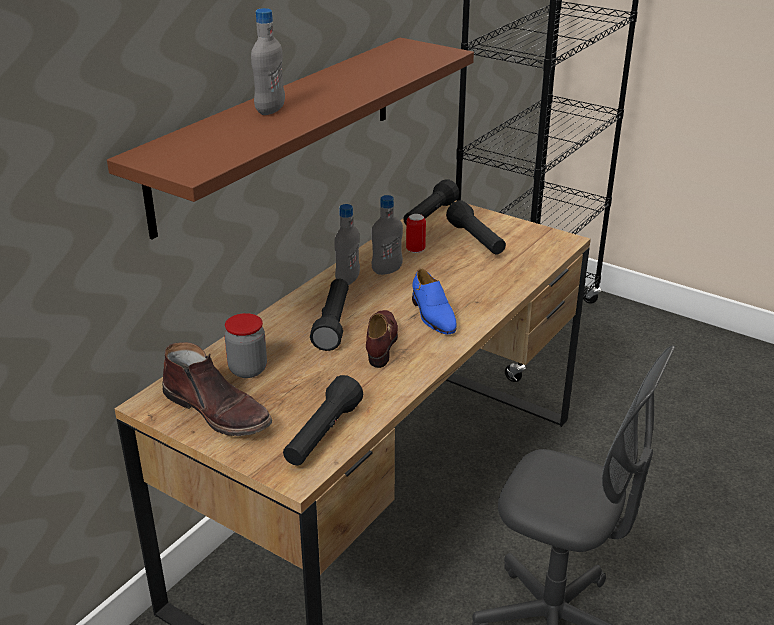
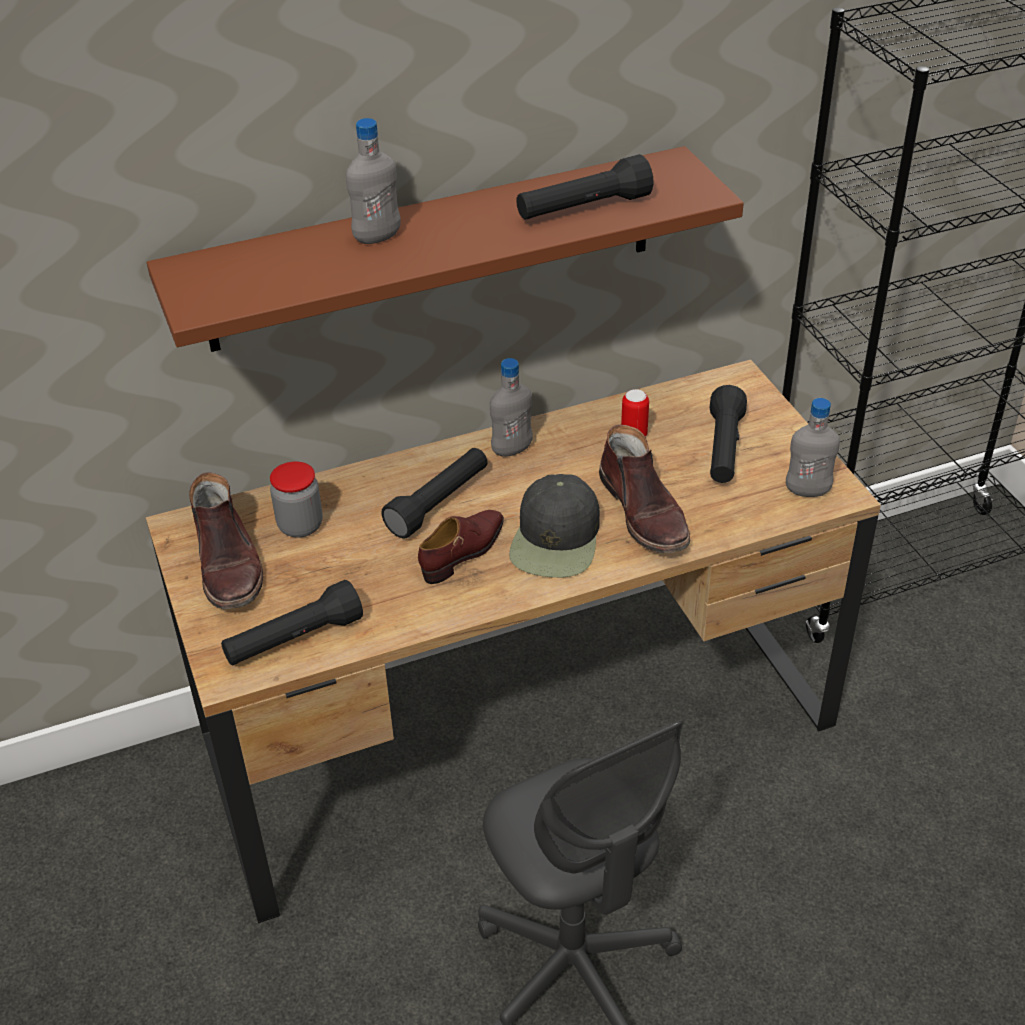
camera: 35 degrees right, 10 degrees up
(386, 270) = (569, 453): grey bottle -> grey bottle (807, 491)
(429, 216) = (704, 389): black flashlight -> black flashlight (583, 209)
(432, 315) = (556, 539): blue shoe -> black cap
(469, 284) = (645, 512): none -> brown boot

